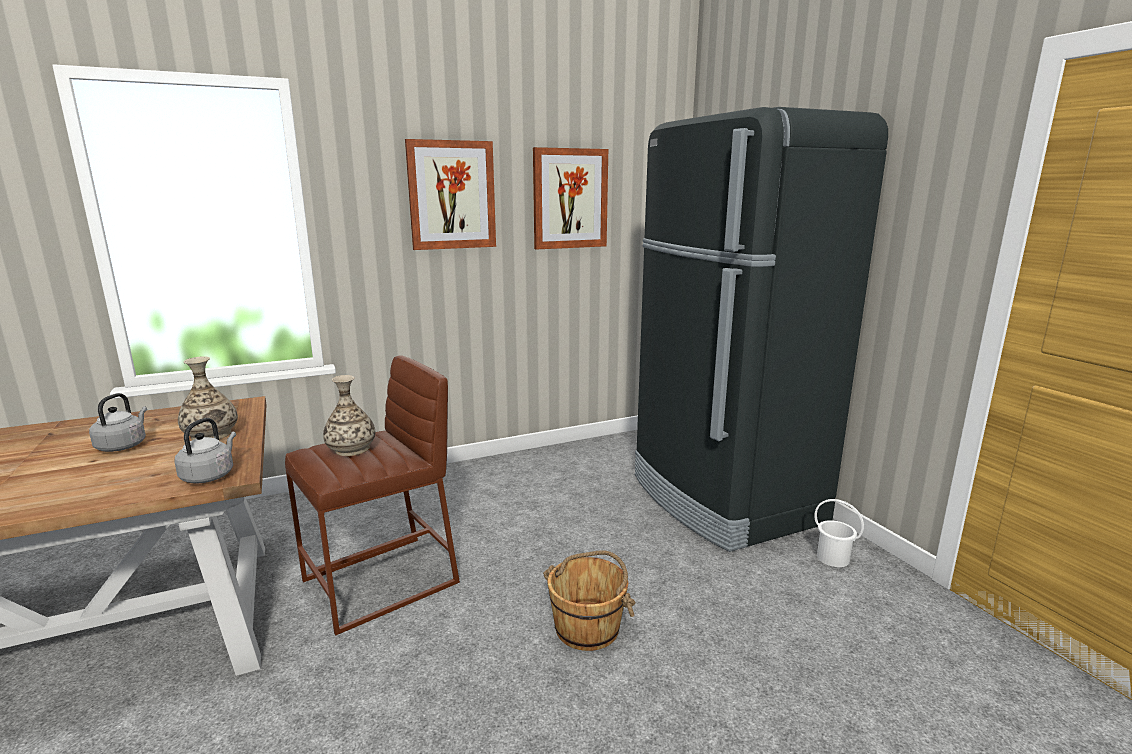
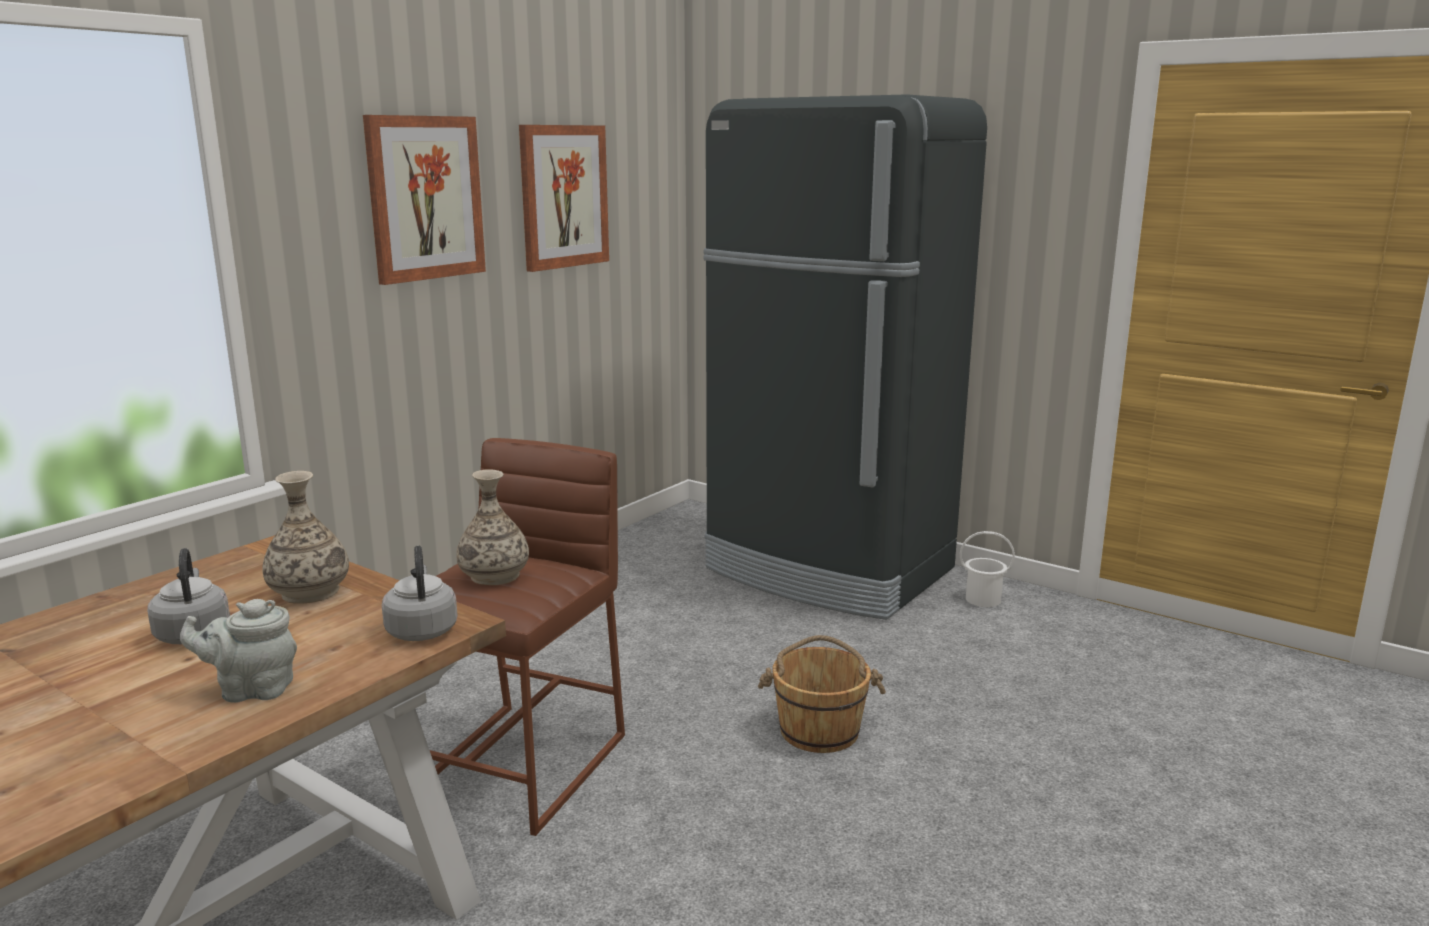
camera: 30 degrees left, 0 degrees up
(75, 489) = (252, 690): none -> grey teapot

